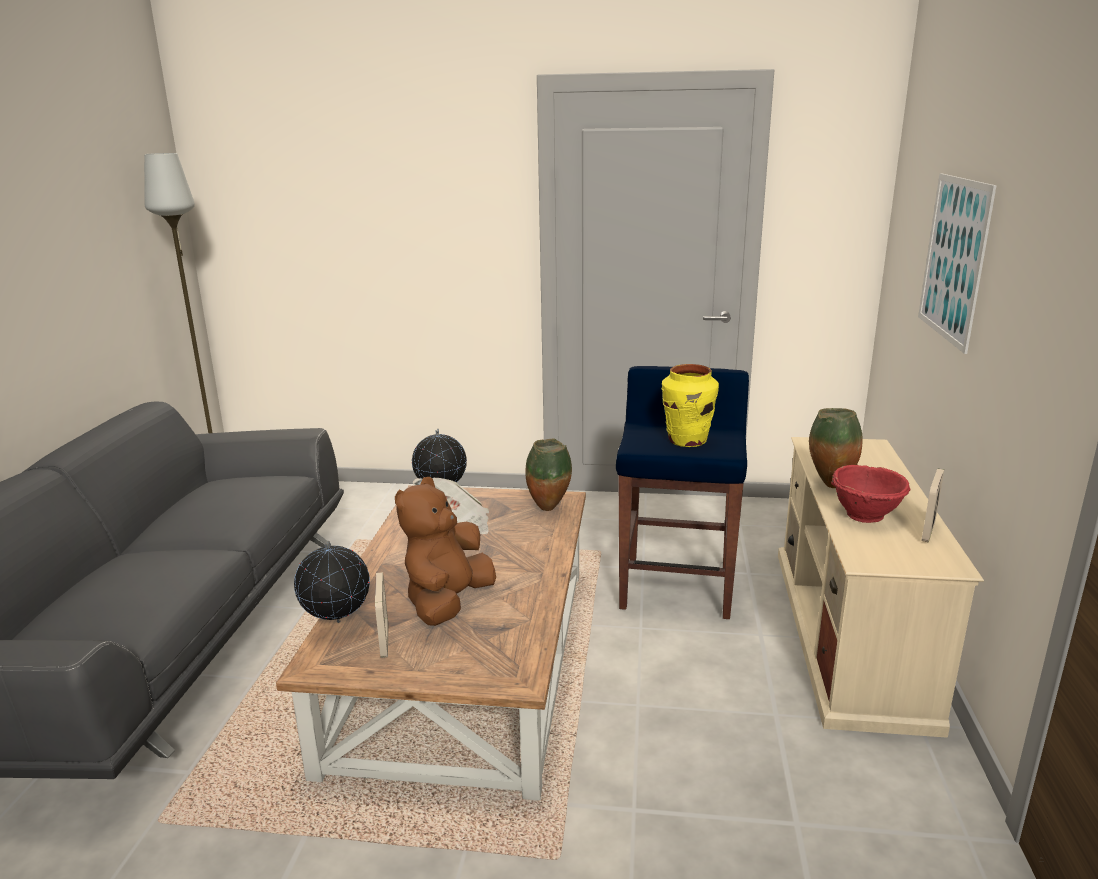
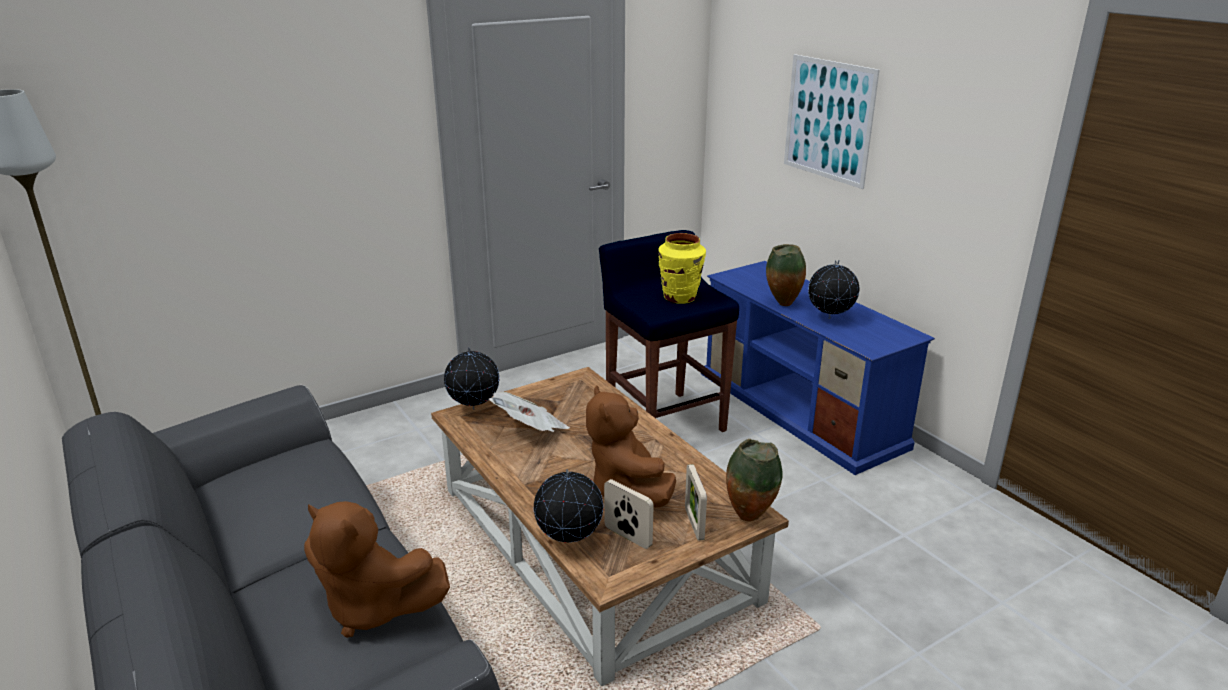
camera: 40 degrees left, 5 degrees up
(131, 596) = (373, 608): none -> brown plush toy
(549, 509) = (584, 390): vase -> vase (750, 517)
(851, 633) = (801, 409): beige tv stand -> blue tv stand
(866, 515) = (830, 318): red bowl -> globe
(928, 531) = (873, 317): picture frame -> picture frame (694, 524)

